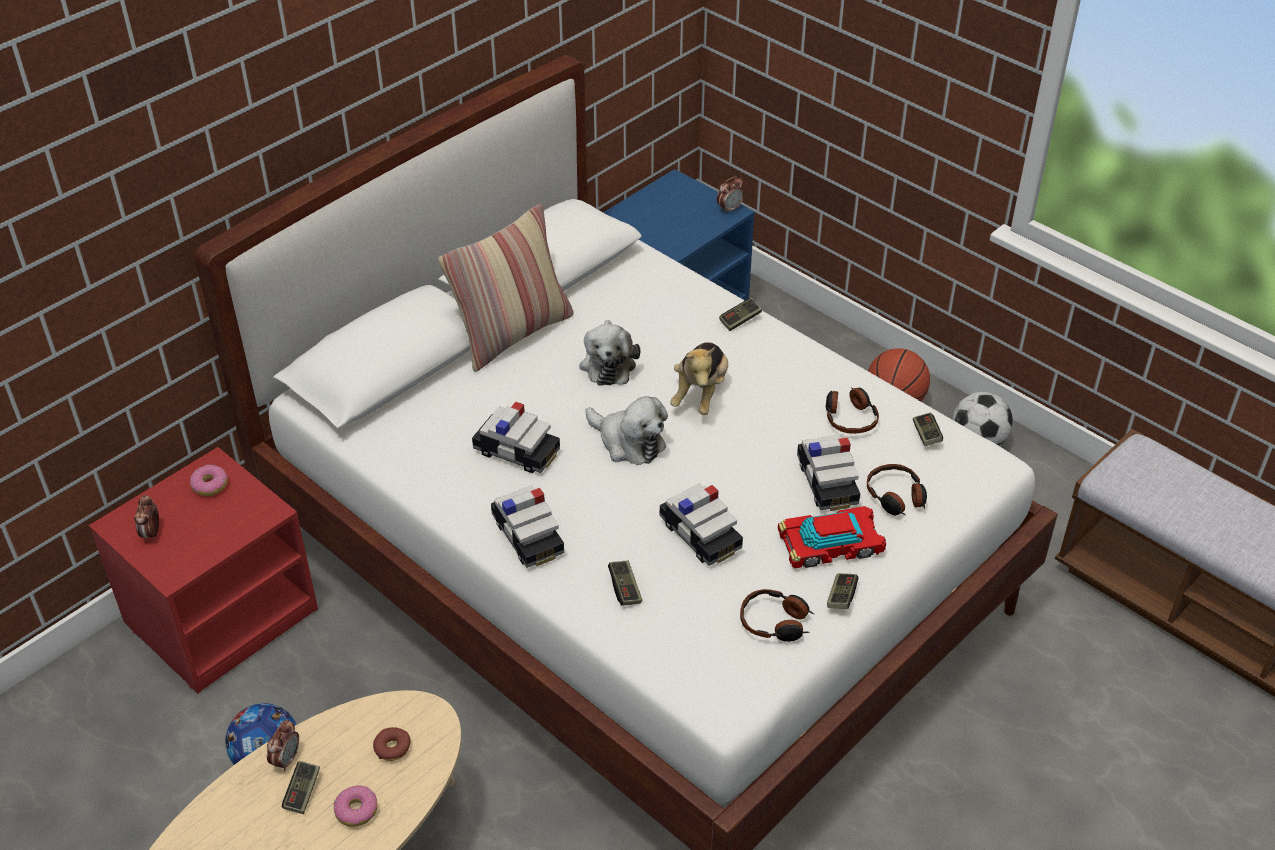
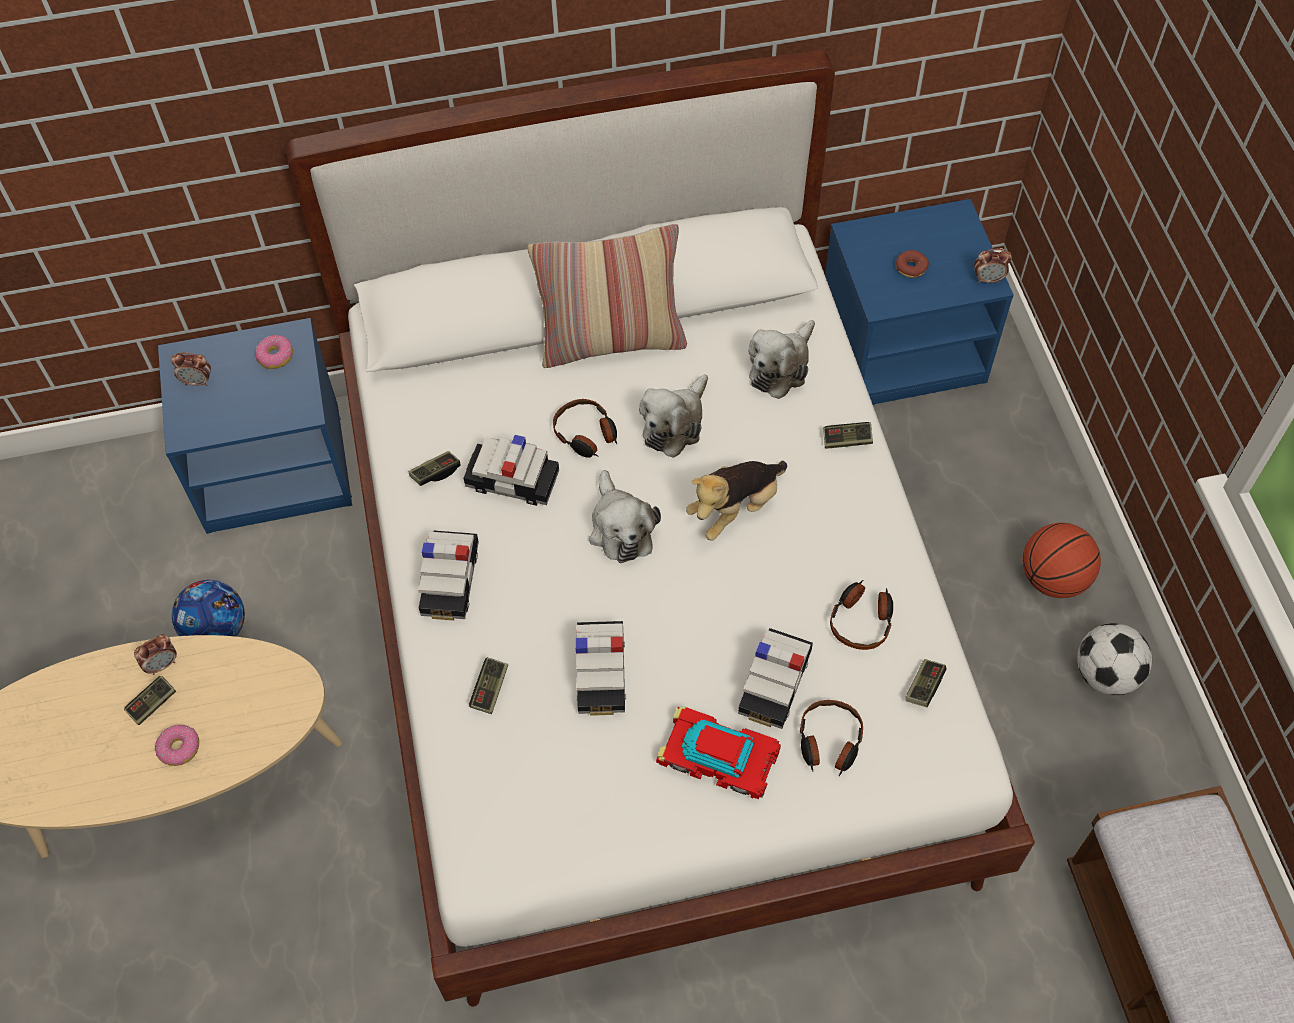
camera: 35 degrees right, 15 degrees up
(151, 533) = (197, 381): alarm clock -> alarm clock turned 120 degrees counterclockwise
(222, 615) = (275, 466): red nightstand -> blue nightstand
(392, 748) = (248, 706): donut -> donut (911, 267)
(517, 451) = (512, 481): toy car -> toy car turned 135 degrees clockwise
(653, 297) = (781, 367): none -> plush toy
(775, 622) = (595, 811): headphones -> headphones (586, 434)
(841, 597) = (680, 822): game controller -> game controller (435, 473)

